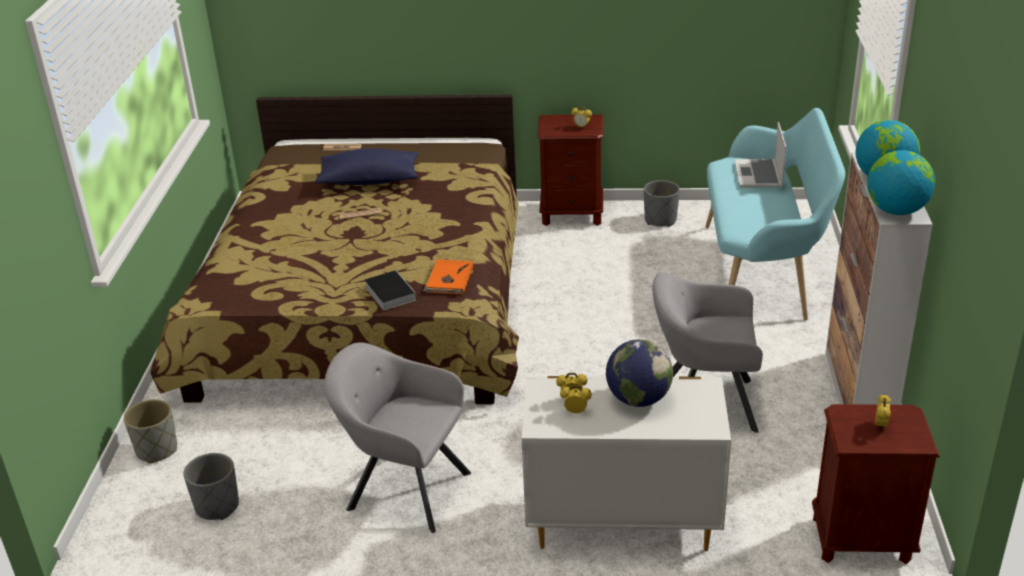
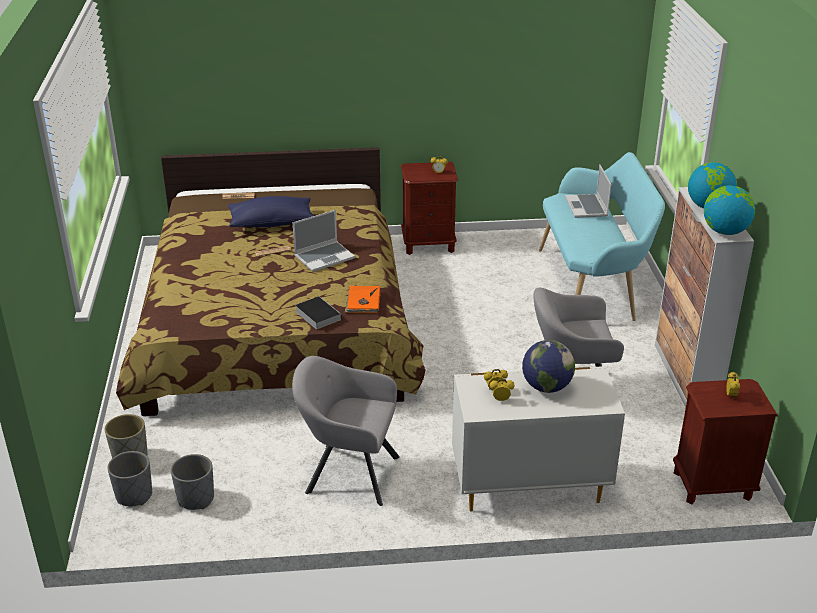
camera: 10 degrees left, 0 degrees up
(419, 223) = (324, 257): none -> laptop
(660, 220) = (501, 246): grey planter -> grey planter (133, 495)

